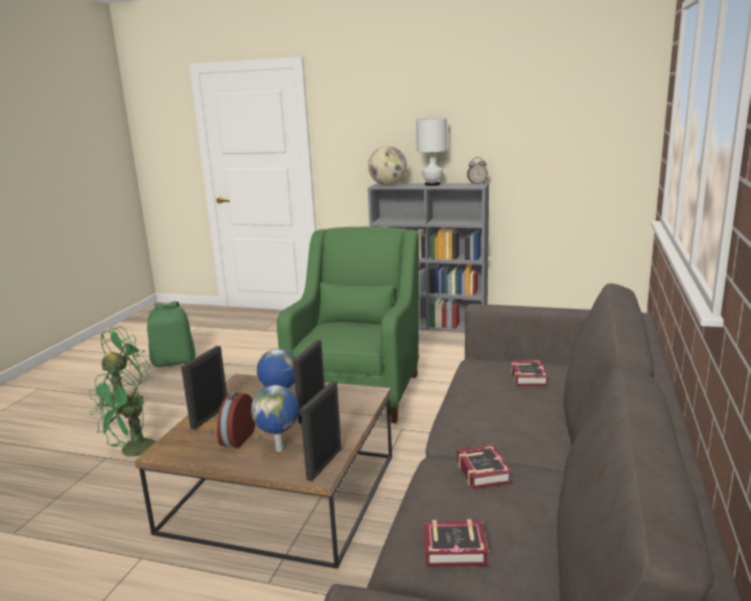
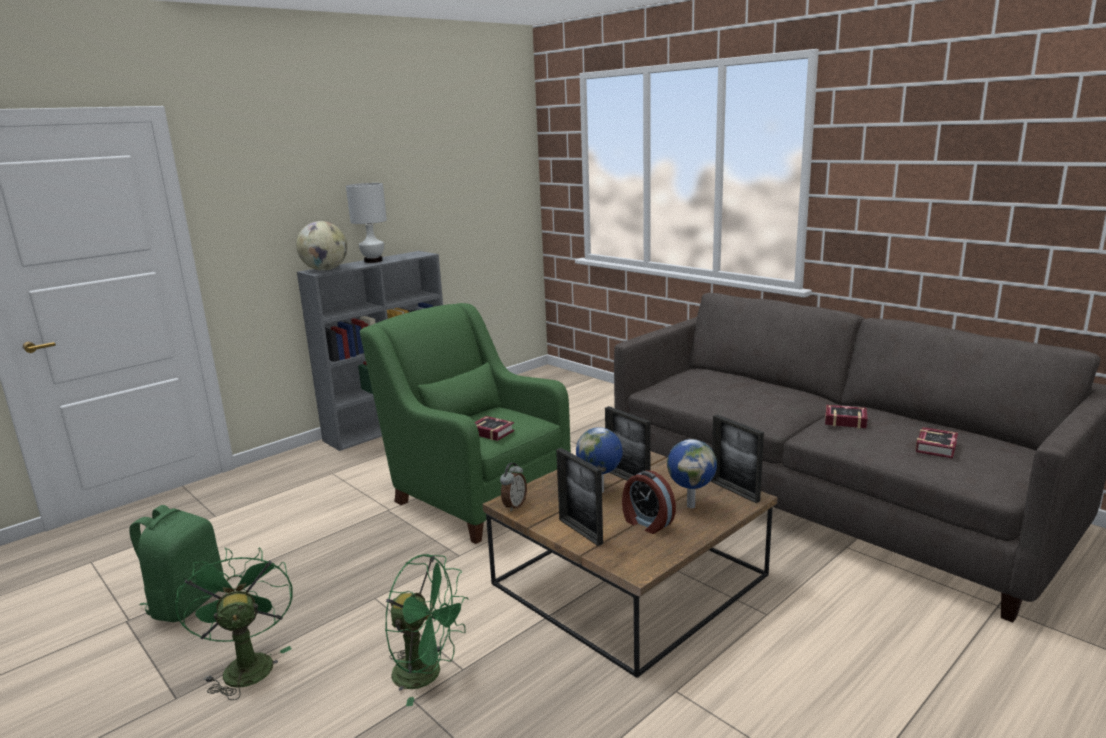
camera: 60 degrees left, 0 degrees up
(132, 452) = (427, 674): green fan -> green fan turned 45 degrees counterclockwise
(477, 184) = (413, 253): alarm clock -> alarm clock (514, 505)
(529, 376) = (713, 378): book -> book (491, 431)

